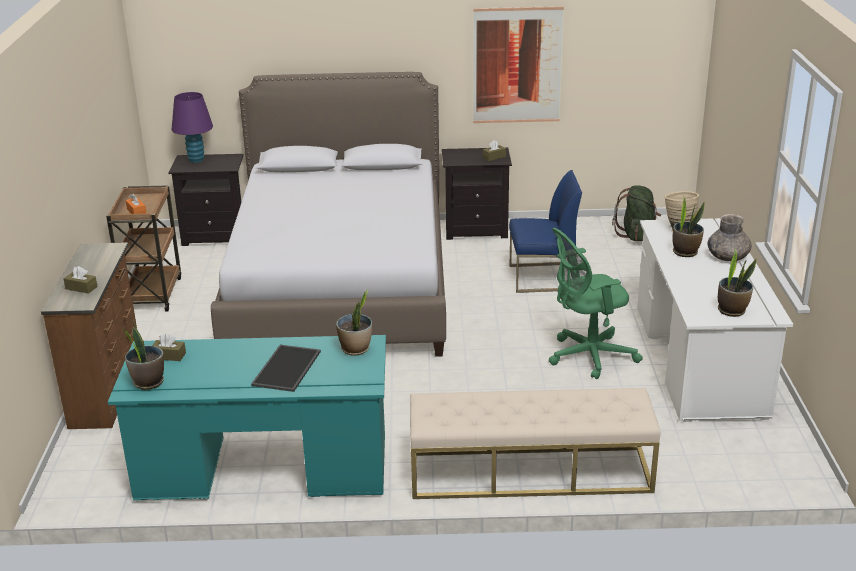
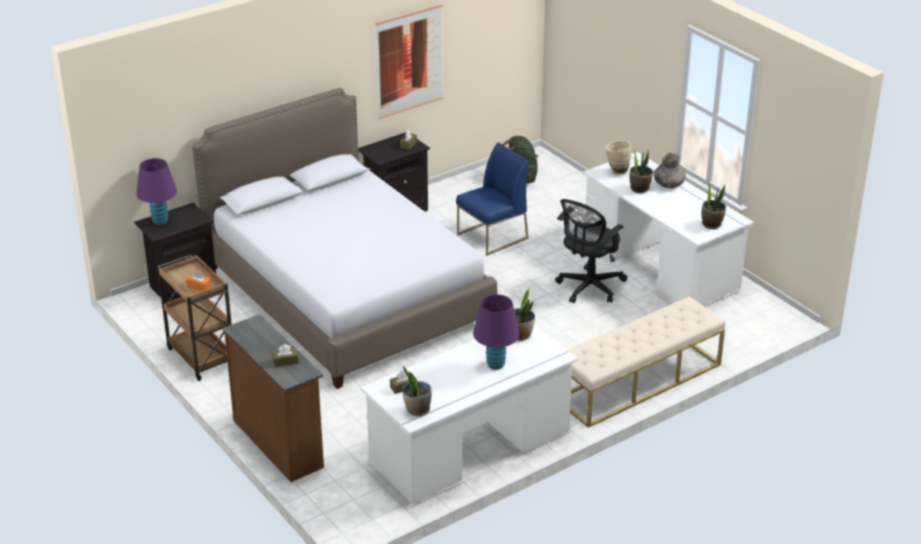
camera: 35 degrees left, 5 degrees up
(264, 468) = (470, 449): turquoise desk -> white desk
(287, 369) = (496, 365): tray -> purple table lamp
(587, 356) = (588, 288): green office chair -> black office chair

